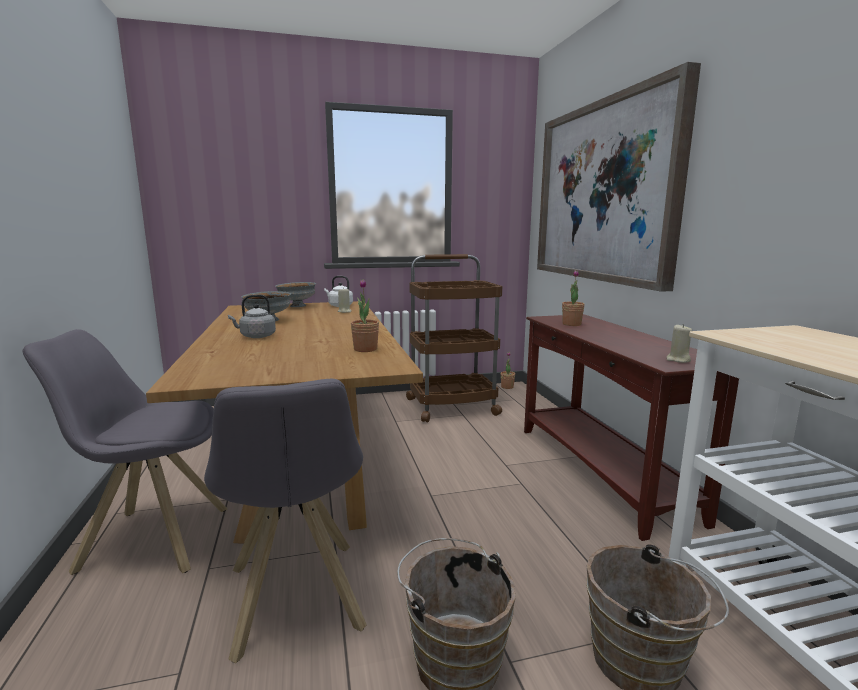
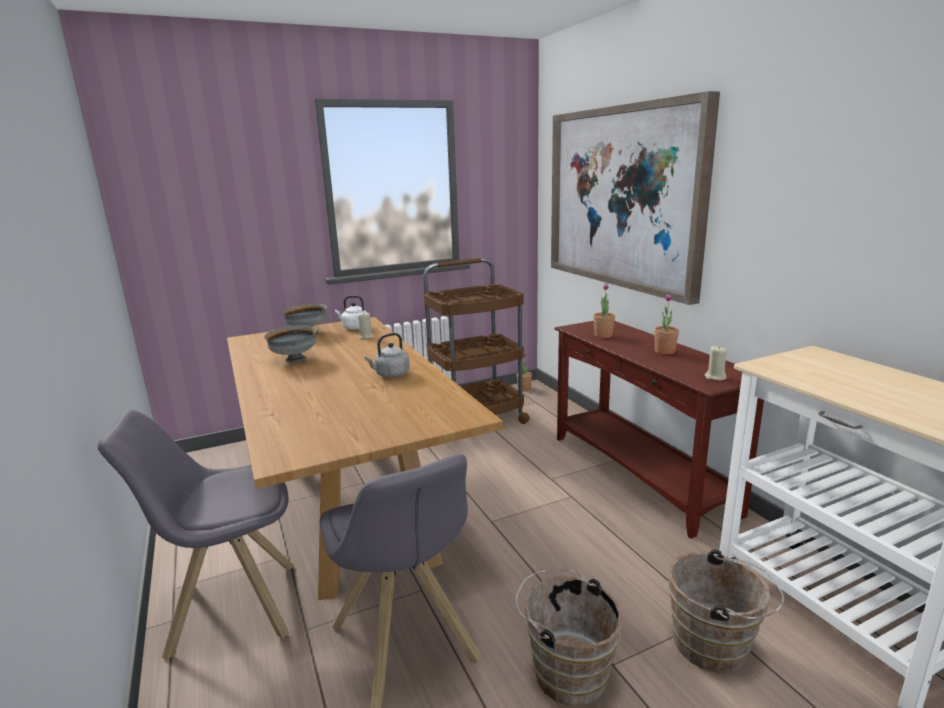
camera: 10 degrees left, 5 degrees up
(256, 336) = (300, 386): grey kettle -> grey kettle (391, 375)
(365, 349) = (428, 394): potted plant -> potted plant (664, 351)

